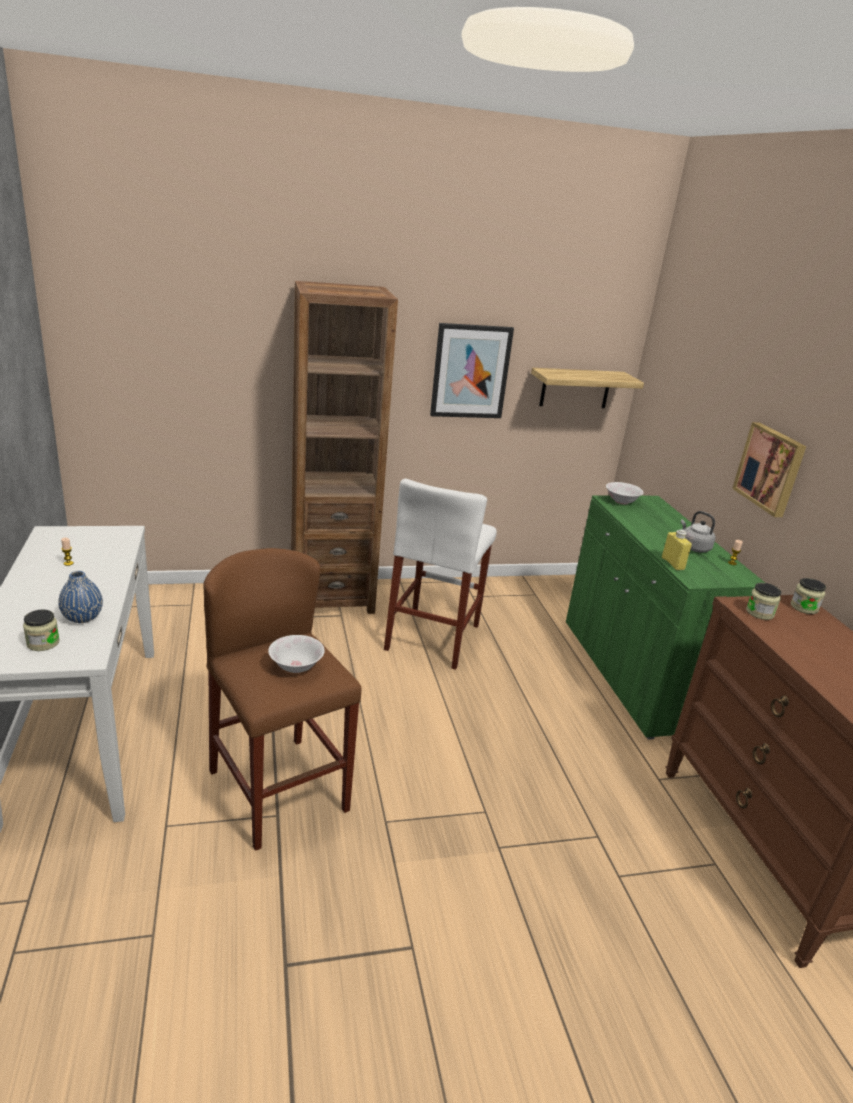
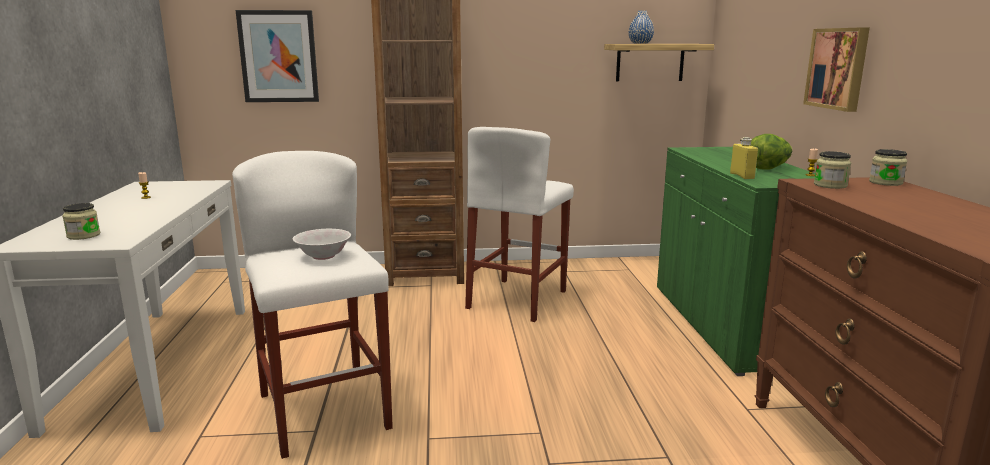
camera: 10 degrees right, 10 degrees down
(83, 617) = (133, 223): blue vase -> blue vase (640, 43)
(278, 790) = (324, 411): brown stool -> white stool
(470, 371) = (545, 50): picture -> picture (278, 56)
(622, 501) = (697, 149): white bowl -> none
(693, 547) = (768, 168): grey kettle -> lettuce

